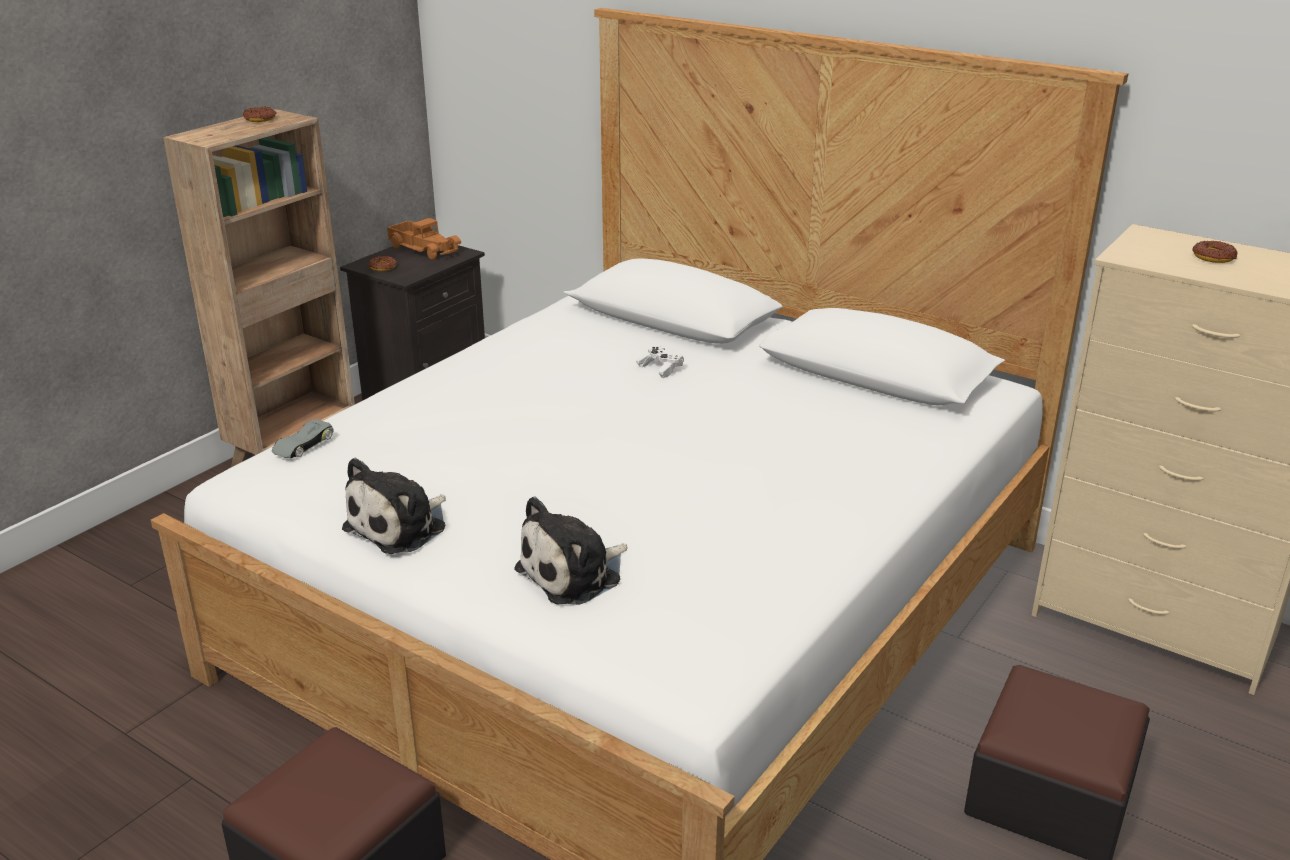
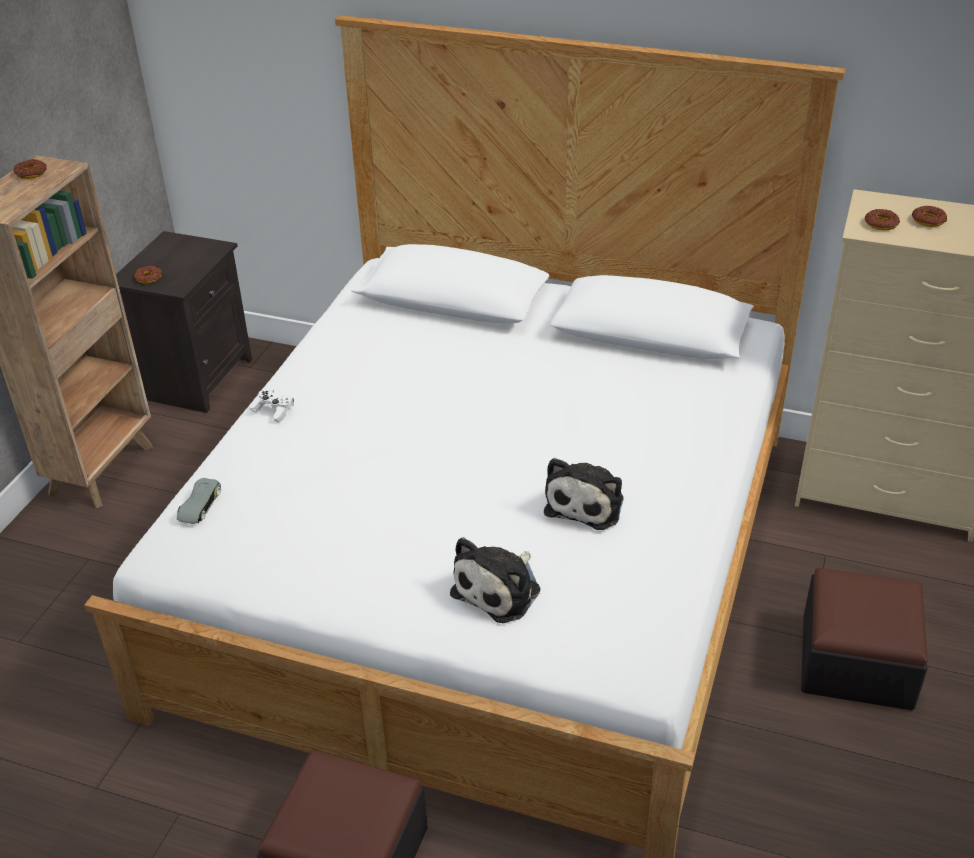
camera: 15 degrees left, 10 degrees up
(400, 527) = (332, 574): plush toy -> plush toy (586, 503)
(424, 248) = (177, 247): toy truck -> none
(660, 368) = (469, 359): white game controller -> white game controller (273, 411)
(1150, 253) = (881, 224): none -> donut

